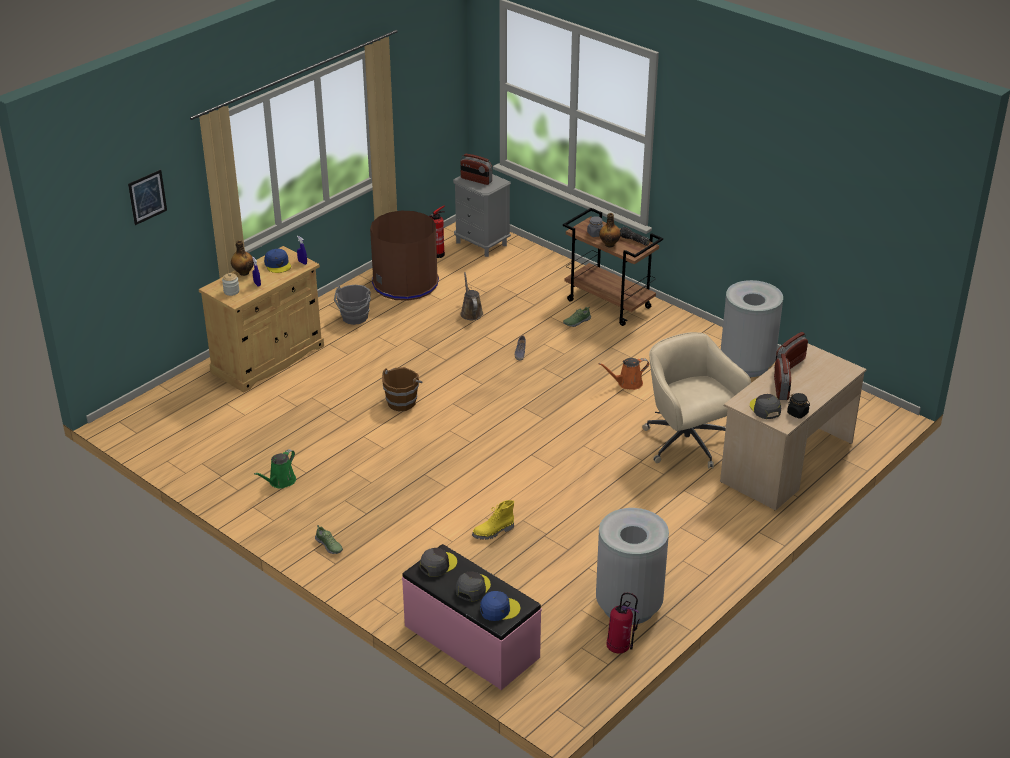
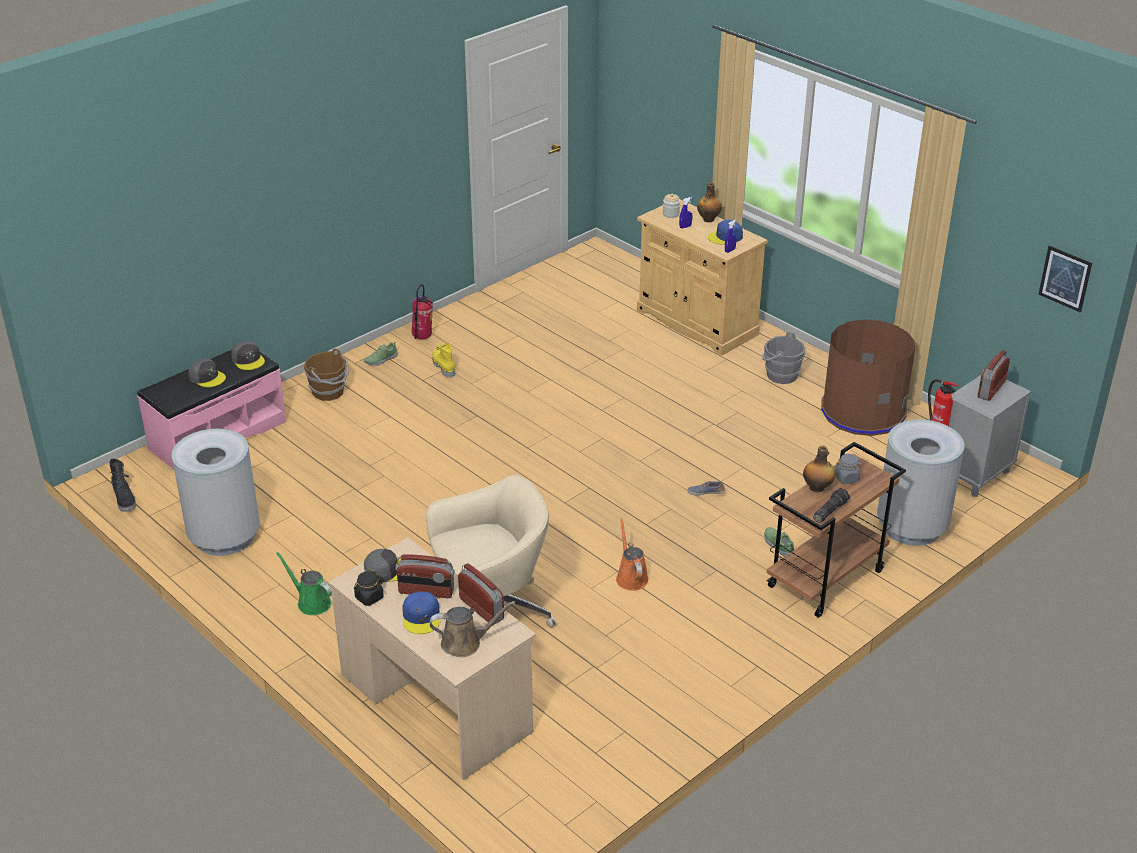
camera: 95 degrees right, 0 degrees up
(147, 197) = (677, 76): picture -> picture (1065, 278)
(280, 482) = (484, 333): green watering can -> green watering can (311, 602)
(402, 402) = (608, 404): brown bucket -> brown bucket (329, 392)
(471, 312) = (797, 459): brown watering can -> brown watering can (465, 643)
(493, 532) = (370, 455): yellow boot -> yellow boot (443, 366)
(499, 609) = (171, 390): blue cap -> blue cap (421, 617)
(587, 688) = (125, 499): none -> black boot
(620, 648) = (167, 525): fire extinguisher -> fire extinguisher (422, 337)
(747, 364) = (669, 699): grey trash can -> grey trash can (911, 527)

